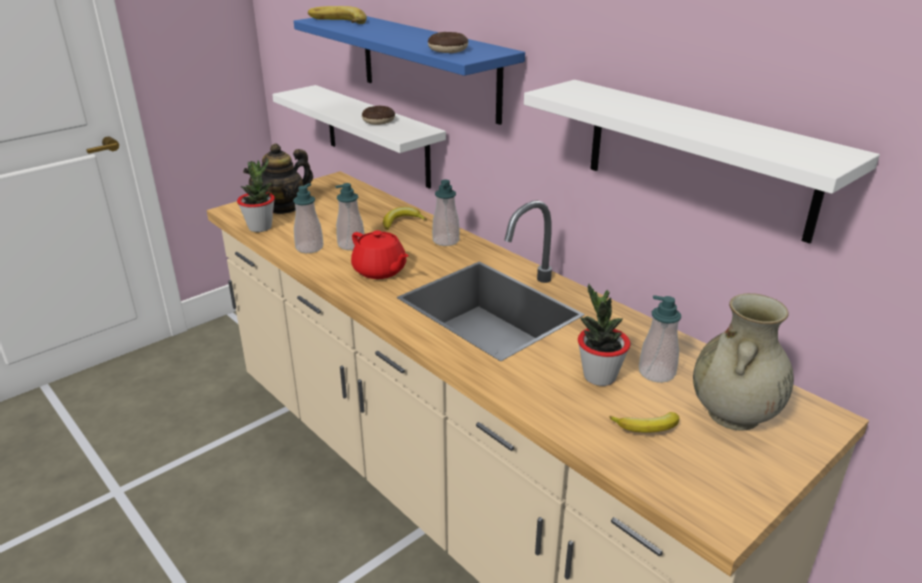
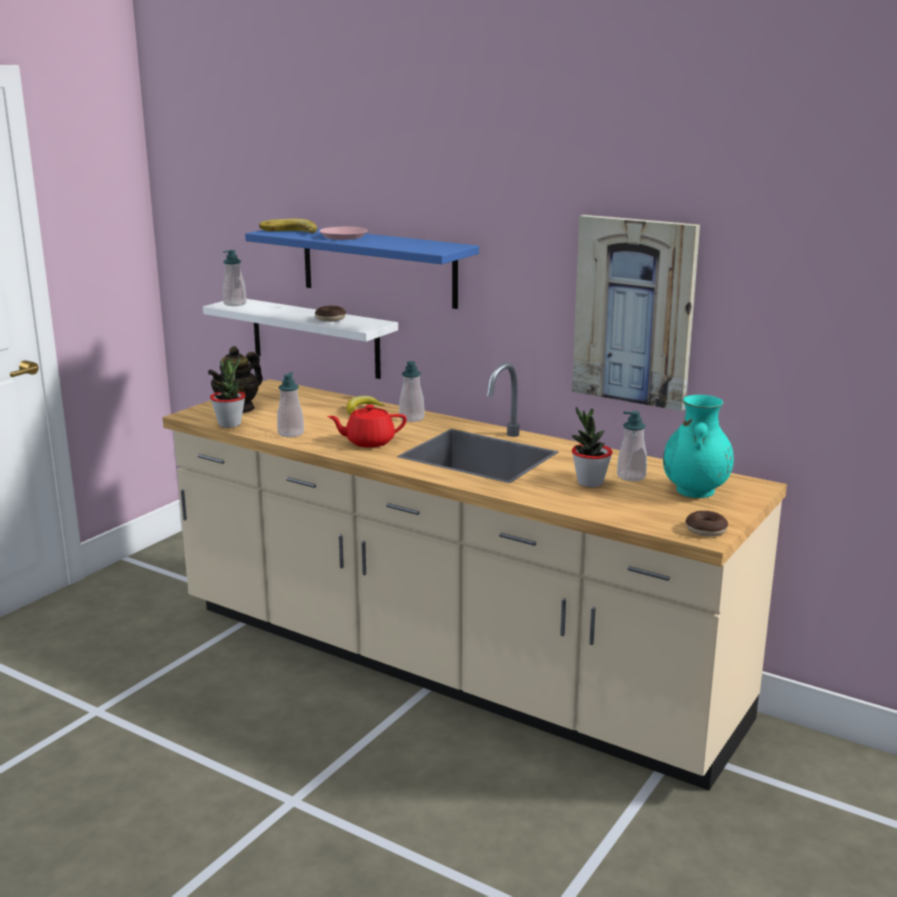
camera: 15 degrees left, 10 degrees down
(351, 245) = (328, 428): soap dispenser -> soap dispenser (235, 304)
(380, 271) = (369, 442): red teapot -> red teapot turned 135 degrees clockwise
(386, 31) = (343, 237): none -> pink plate
(448, 50) = (416, 247): donut -> donut (706, 530)
(647, 428) = (638, 504): banana -> none
(697, 157) = (634, 311): white shelf -> picture
(733, 415) = (695, 491): beige vase -> turquoise vase

